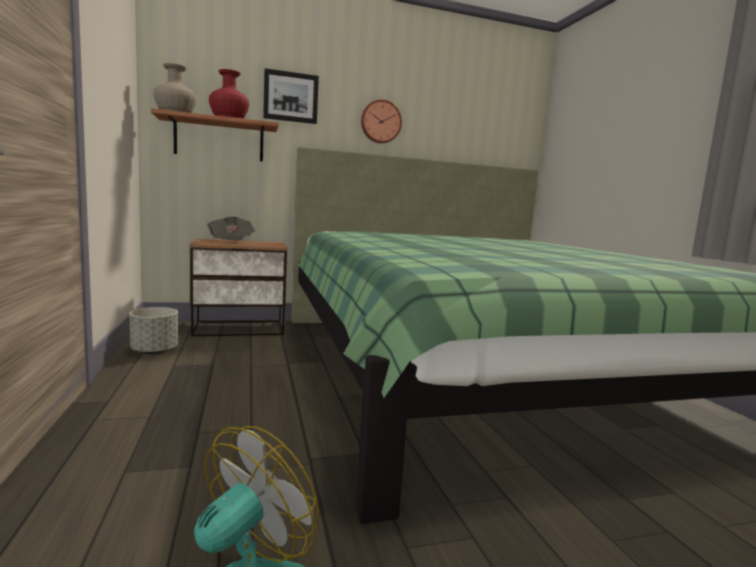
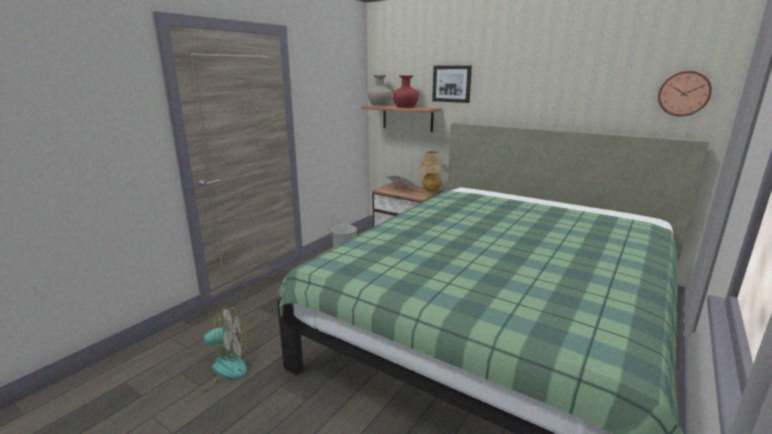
camera: 50 degrees right, 10 degrees up
(272, 242) = (430, 191): none -> table lamp
(380, 122) = (522, 97): wall clock -> wall clock (684, 93)

